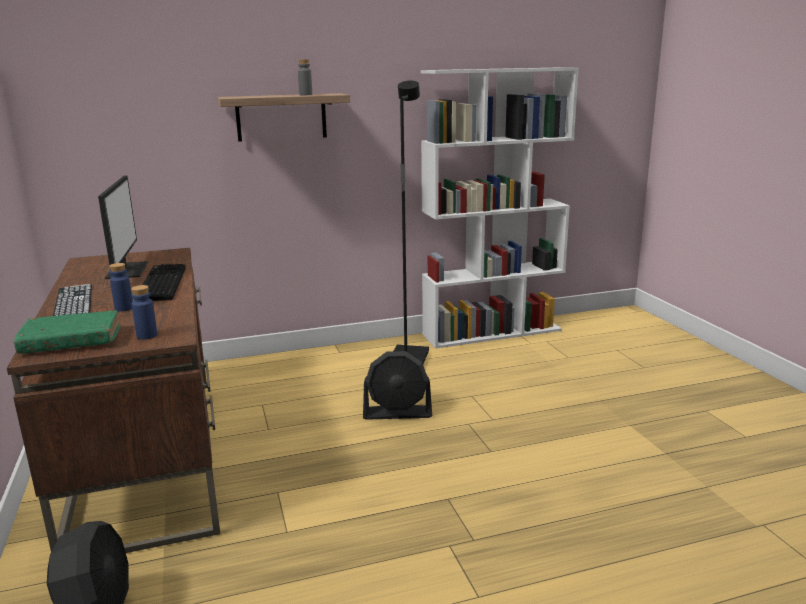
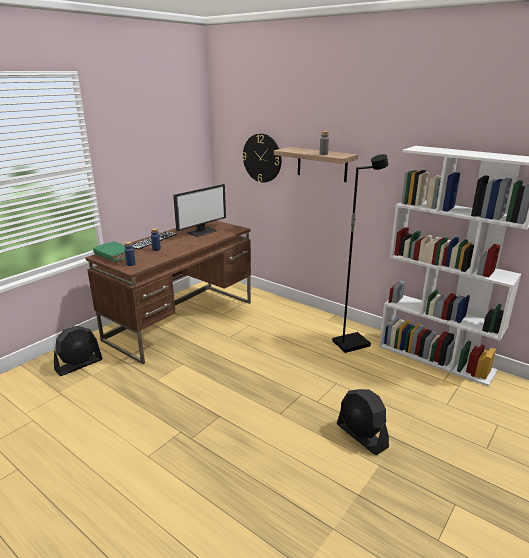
camera: 55 degrees right, 5 degrees up
(156, 125) = (262, 158): none -> wall clock
(160, 284) = (192, 243): keyboard -> none
(397, 413) = (285, 366): black fan -> black fan (361, 436)

